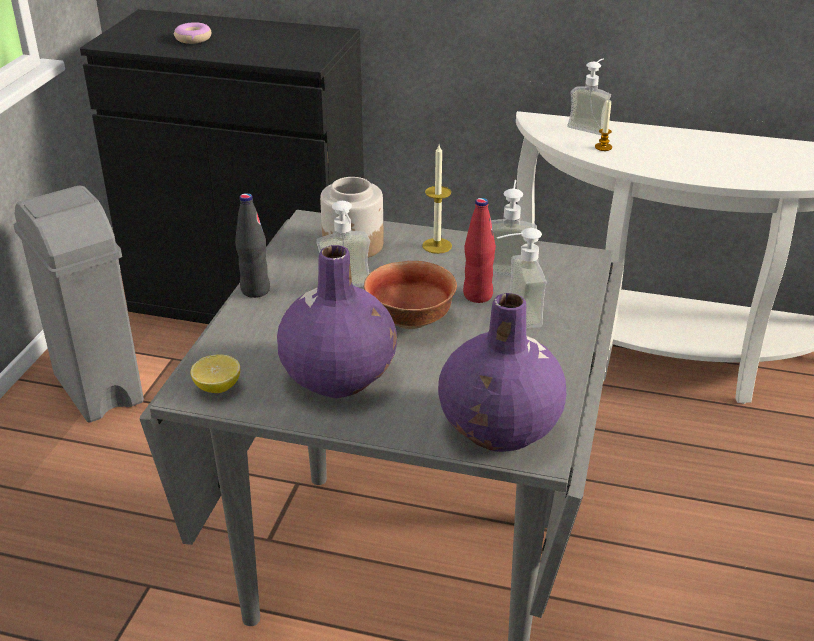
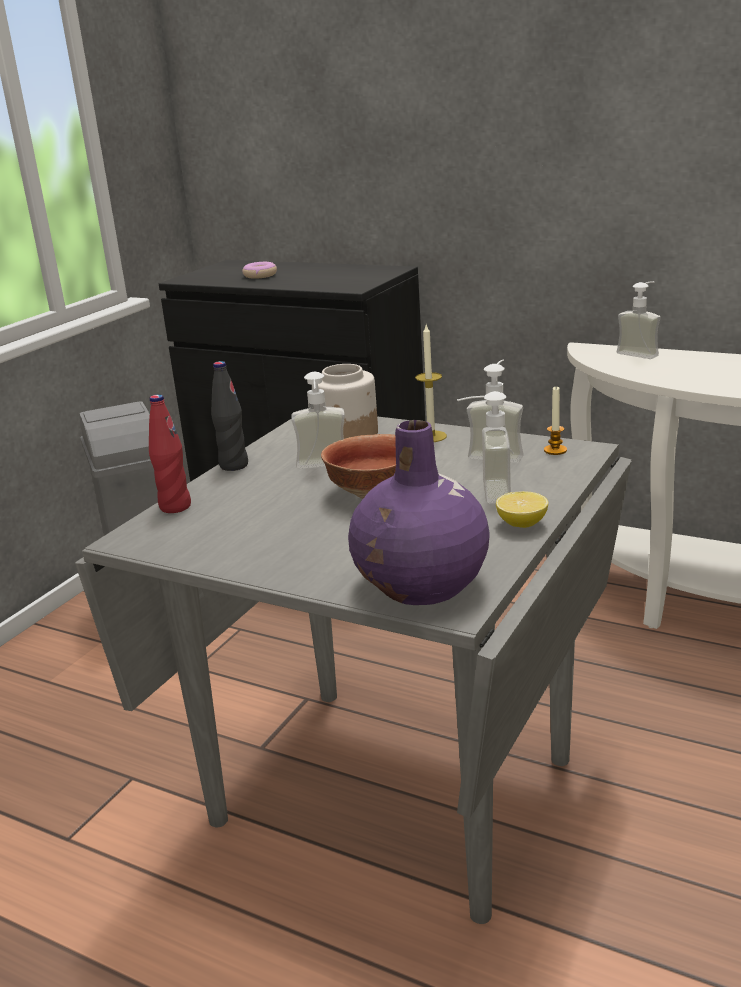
camera: 15 degrees right, 10 degrees down
(217, 387) = (154, 537): lemon -> lemon (522, 524)
(339, 376) = (276, 534): purple vase -> none
(477, 295) = (453, 475): red bottle -> red bottle (175, 507)
(603, 147) = (649, 368): candle -> candle (555, 450)

